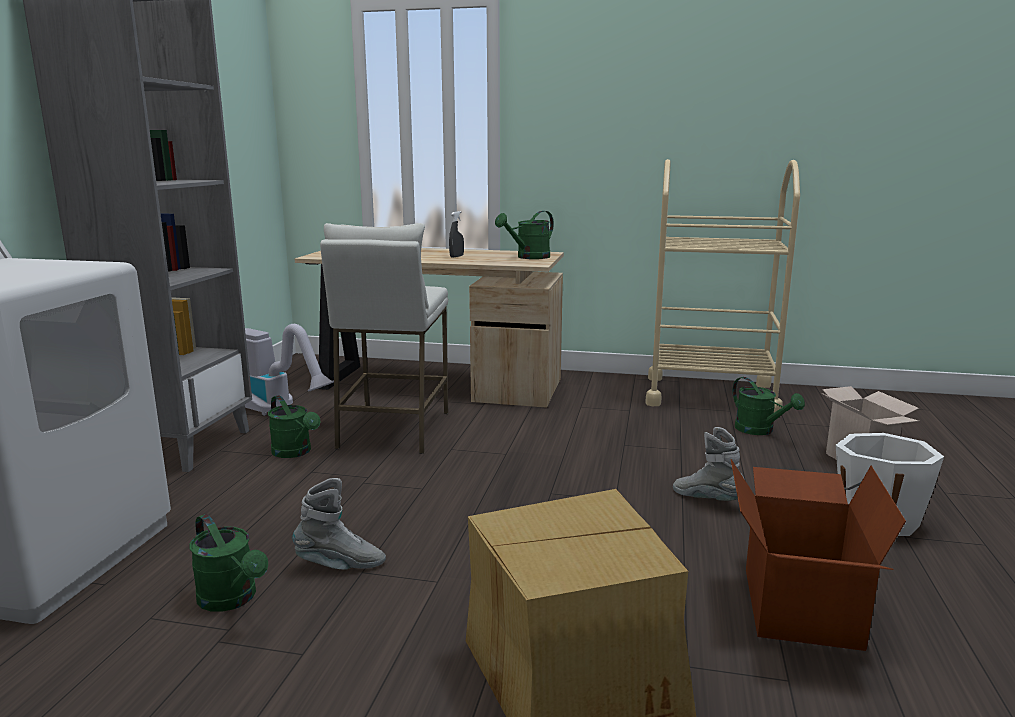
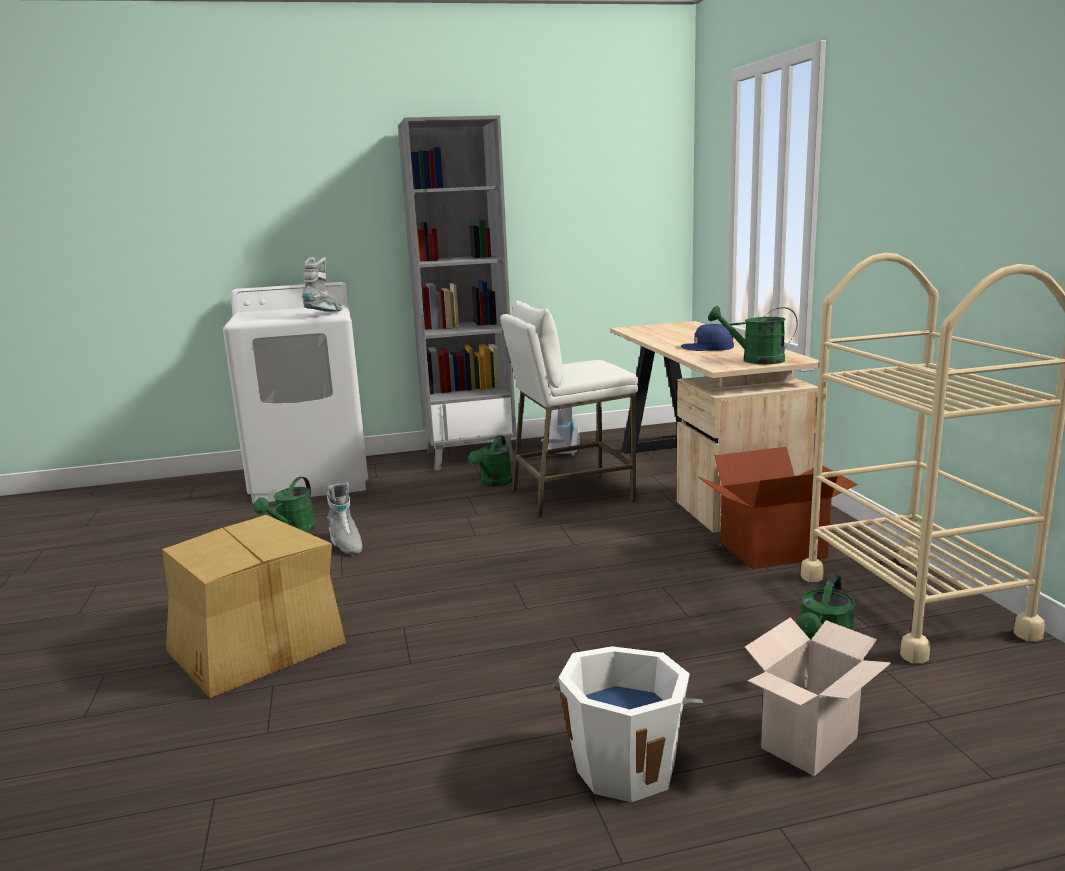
camera: 65 degrees right, 0 degrees up
(456, 256) = (708, 347): grey spray bottle -> blue cap
(707, 499) = (570, 651): grey boot -> grey boot (325, 314)
(797, 606) = (382, 726): cardboard box -> cardboard box (771, 549)

